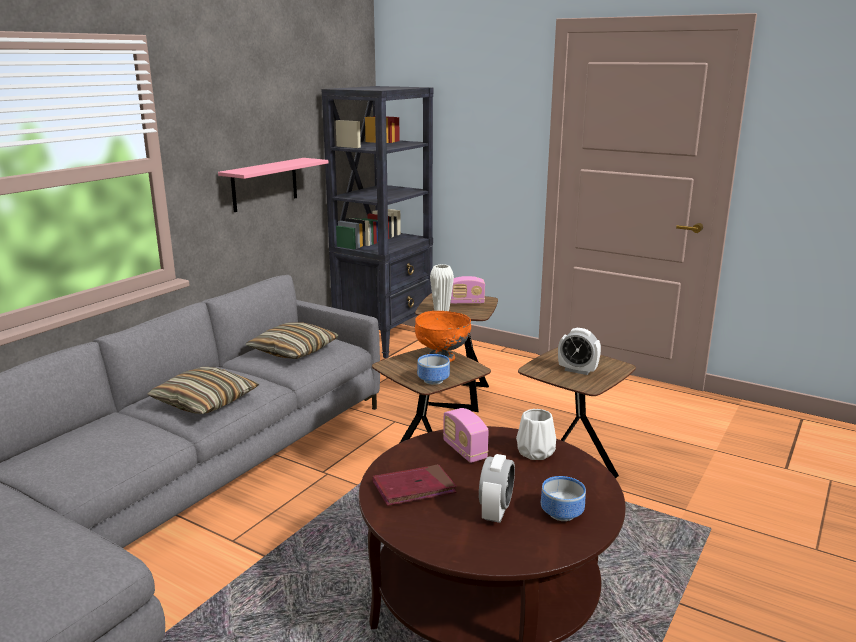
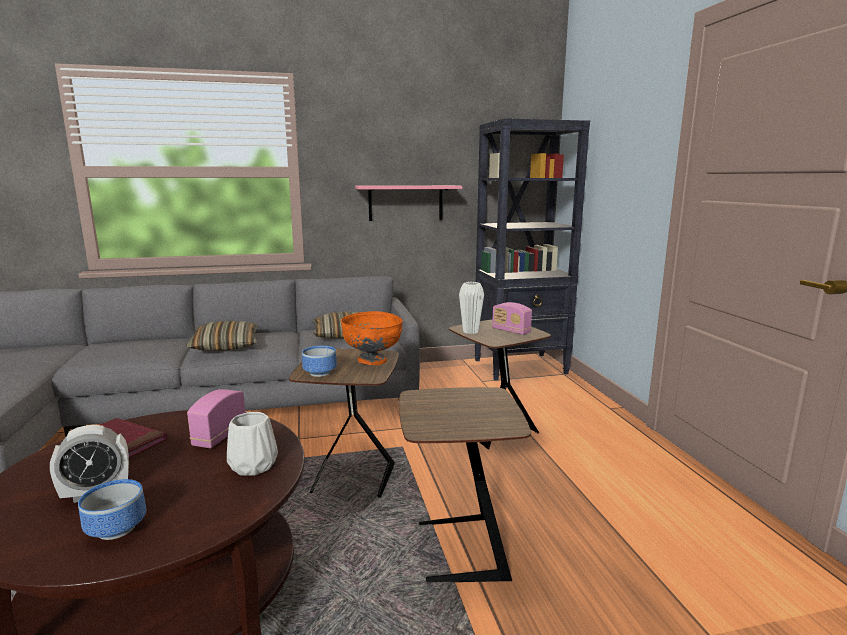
camera: 45 degrees right, 5 degrees down
(577, 370) = (453, 412): alarm clock -> none

